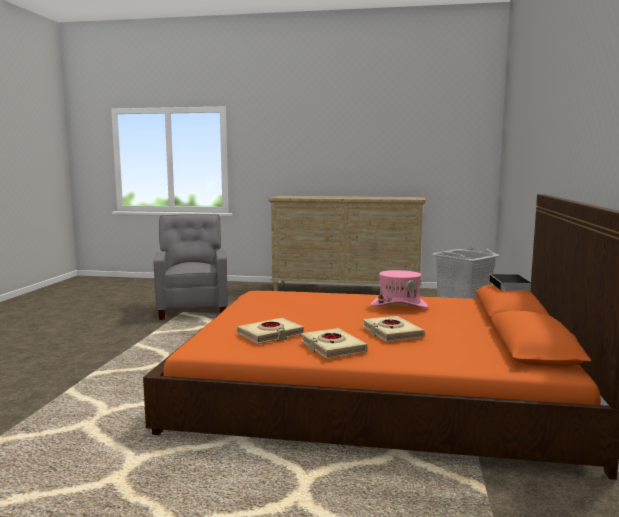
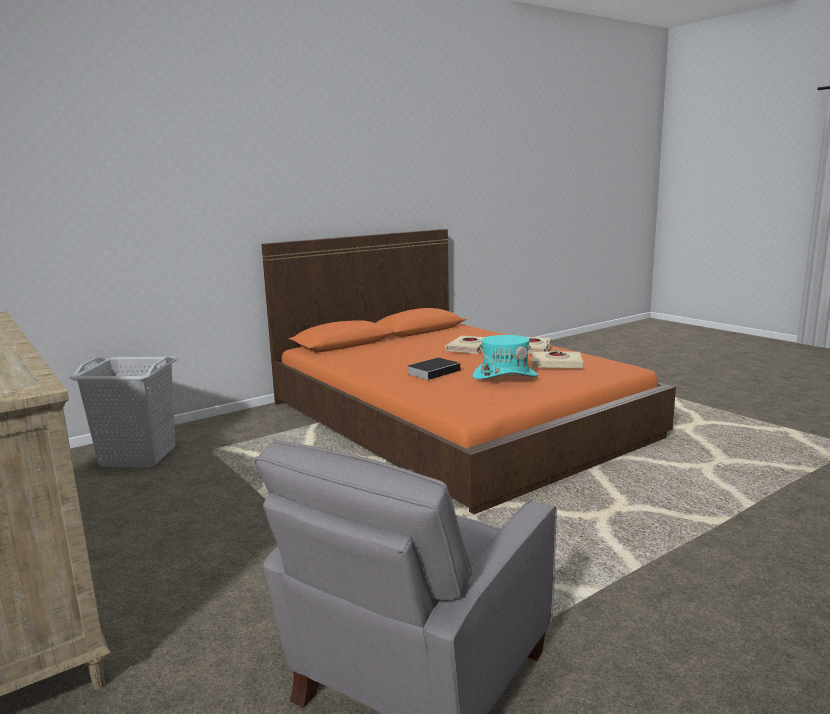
camera: 135 degrees left, 5 degrees up
(284, 311) = (505, 376): none -> turquoise hat
(399, 306) = (395, 361): pink hat -> none
(510, 286) = (330, 324): book -> book (434, 371)

